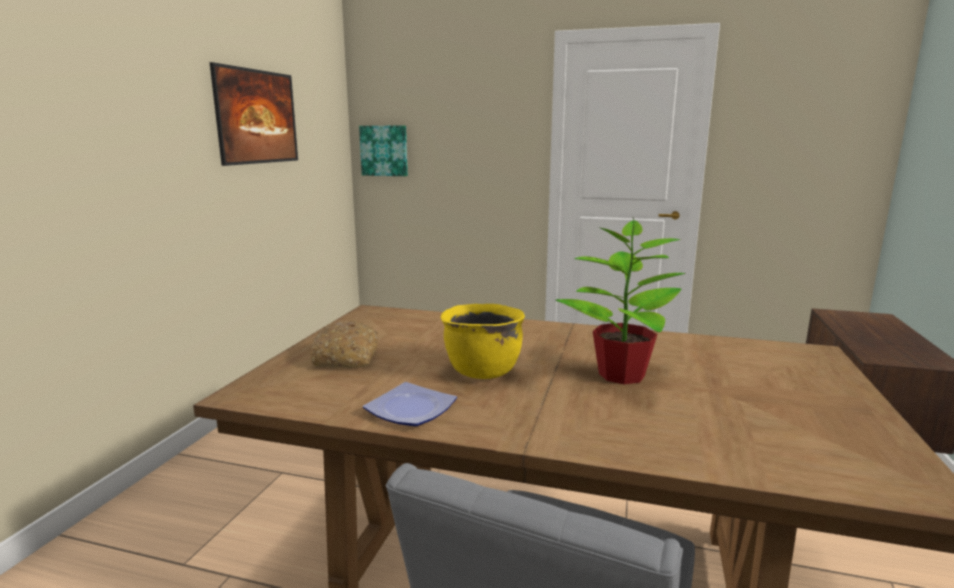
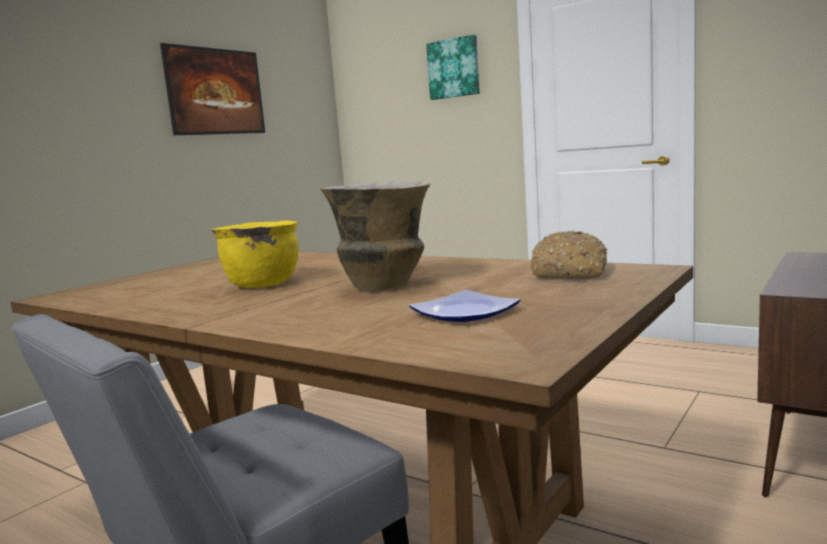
camera: 20 degrees right, 5 degrees down
(347, 357) = (170, 278): bread -> bread (570, 273)
(384, 150) = (366, 122): picture -> picture (454, 68)
(412, 409) = (155, 304): plate -> plate (467, 312)
(620, 375) = (384, 286): potted plant -> vase

